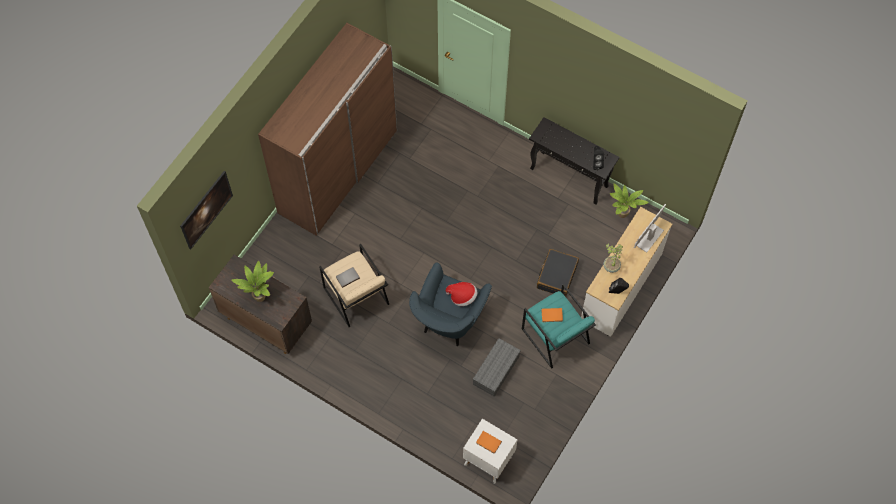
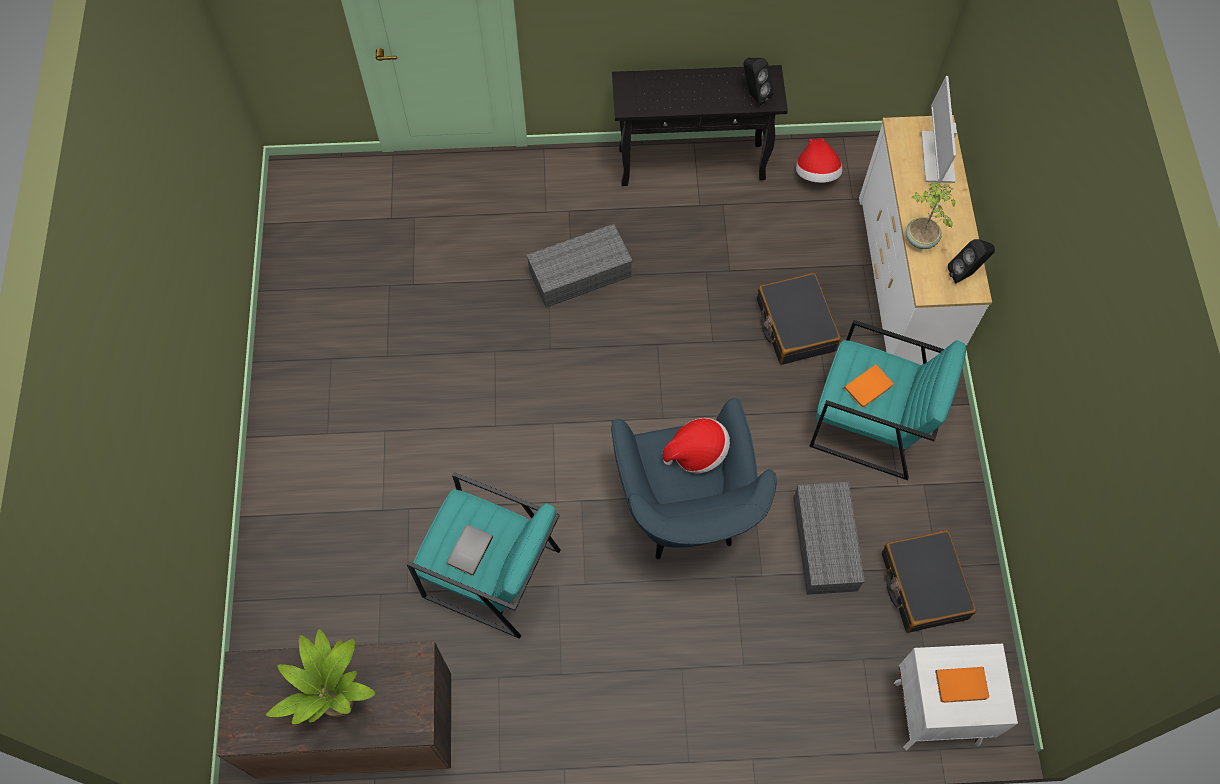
camera: 35 degrees left, 0 degrees up
(208, 215) = (125, 611): picture -> none
(337, 171) = (302, 378): brown wardrobe -> none
(356, 296) = (491, 574): beige armchair -> turquoise armchair
(483, 196) = (581, 272): none -> grey storage box
(522, 412) = (923, 586): none -> black suitcase
(622, 216) = (816, 174): potted plant -> hat

